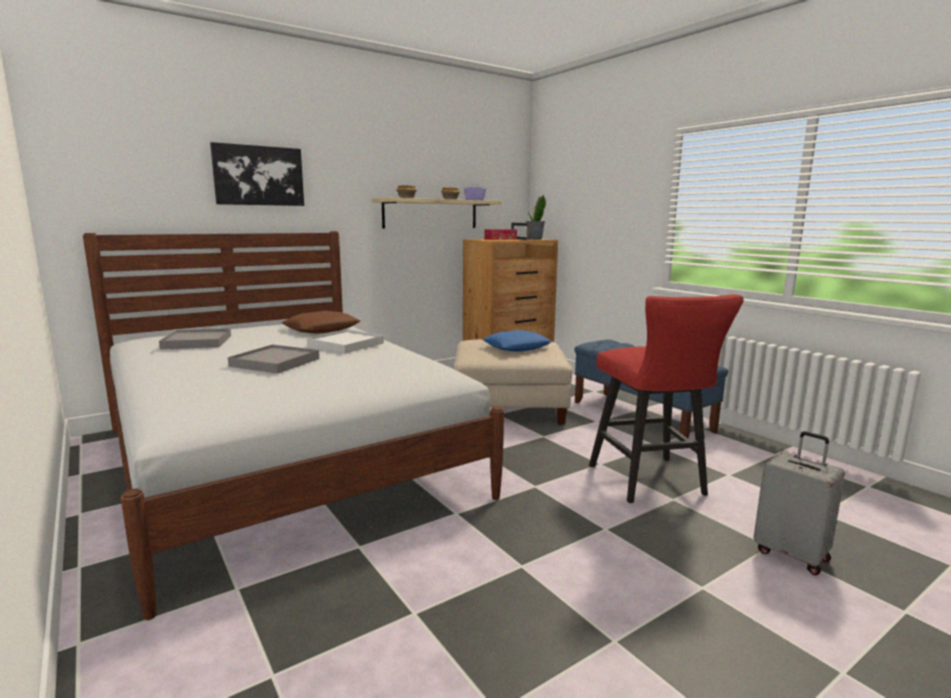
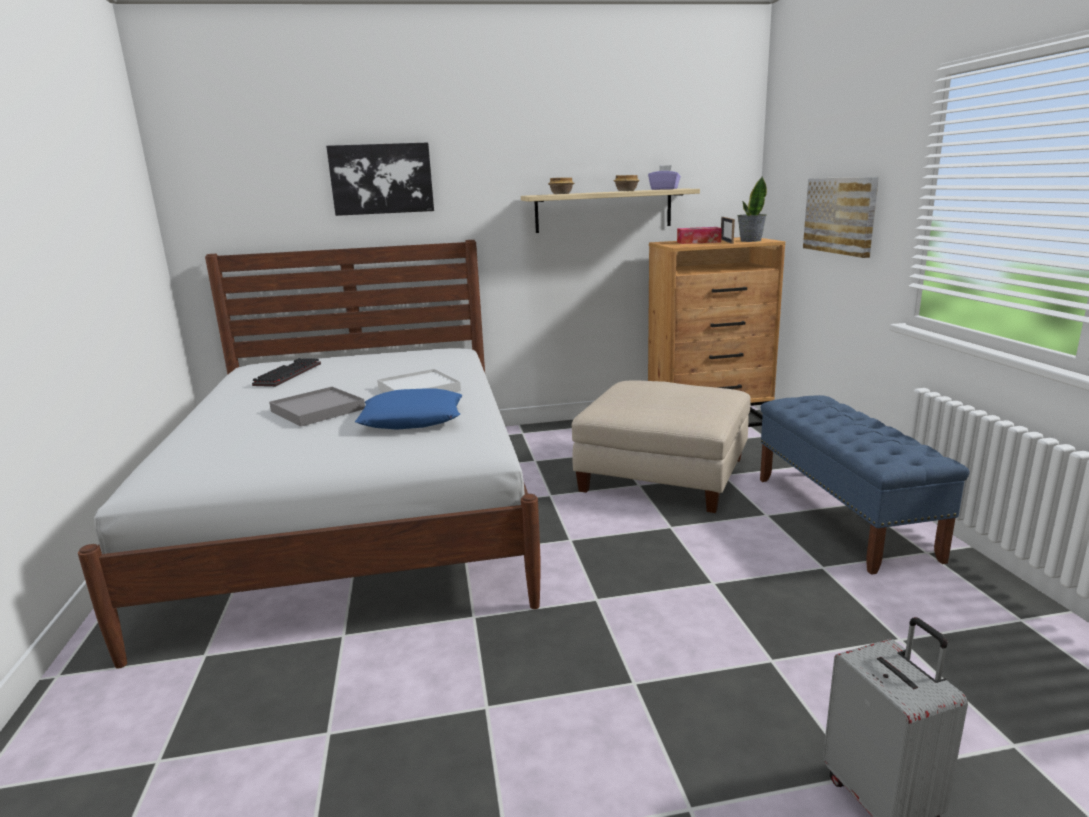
camera: 25 degrees right, 5 degrees up
(197, 342) = (287, 374): grey tray -> keyboard
(322, 329) = (427, 363): brown pillow -> none
(517, 347) = (672, 399): blue pillow -> blue pillow (412, 419)
(603, 221) = (840, 215): none -> picture
(651, 483) = (760, 628): red stool -> none

